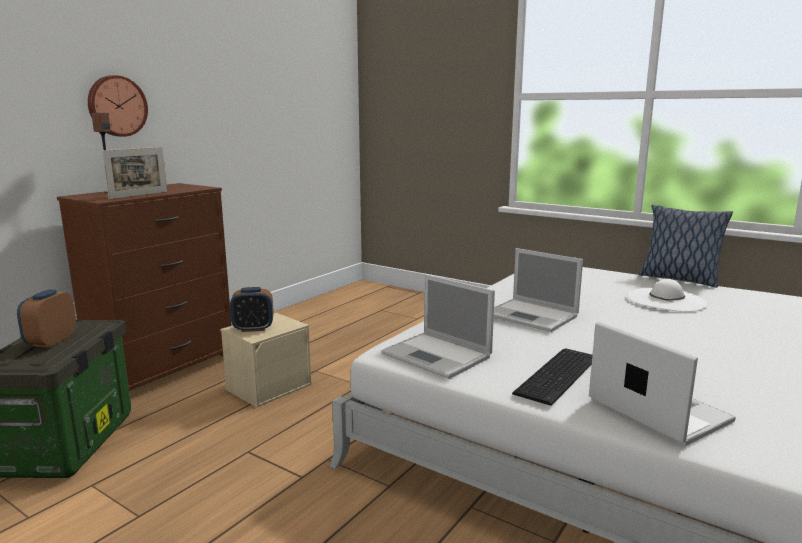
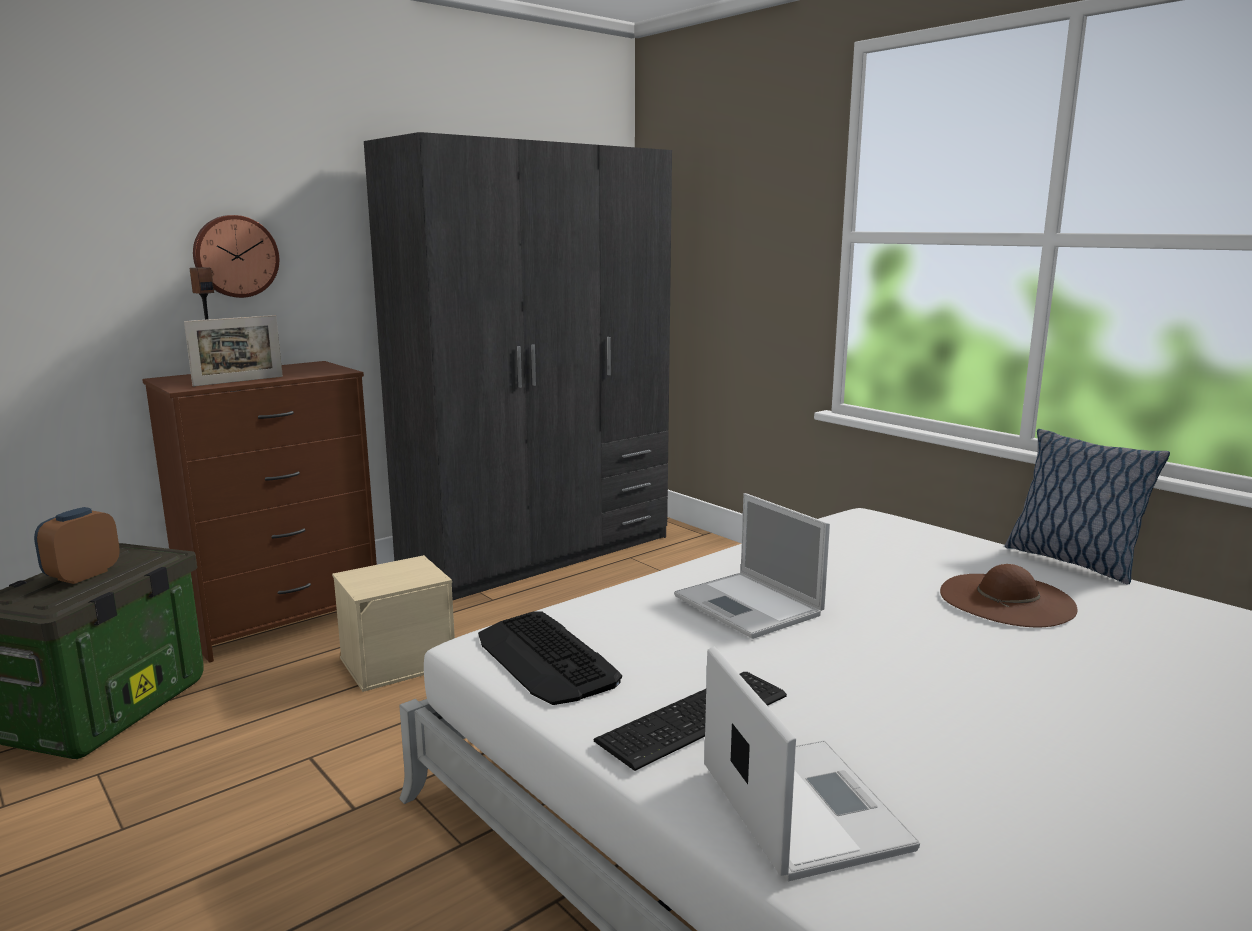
camera: 15 degrees right, 0 degrees up
(253, 328) = (373, 578): alarm clock -> none
(319, 312) = (539, 553): none -> grey wardrobe
(438, 355) = (546, 659): laptop -> keyboard
(666, 300) = (1007, 600): white hat -> brown hat

